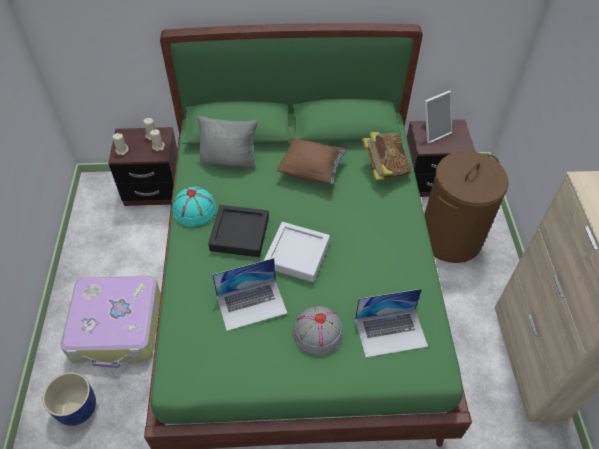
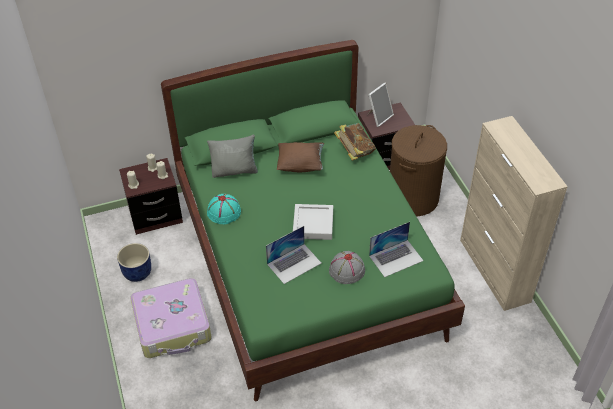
camera: 15 degrees left, 5 degrees down
(78, 407) = (168, 387): blue planter -> blue planter (138, 272)
(239, 234) = (265, 220): black tray -> none

